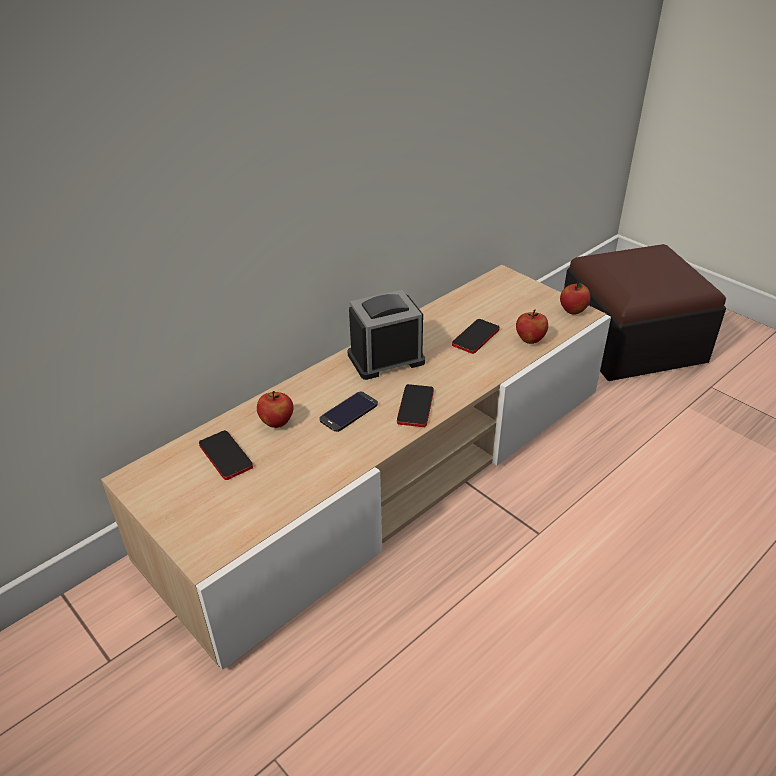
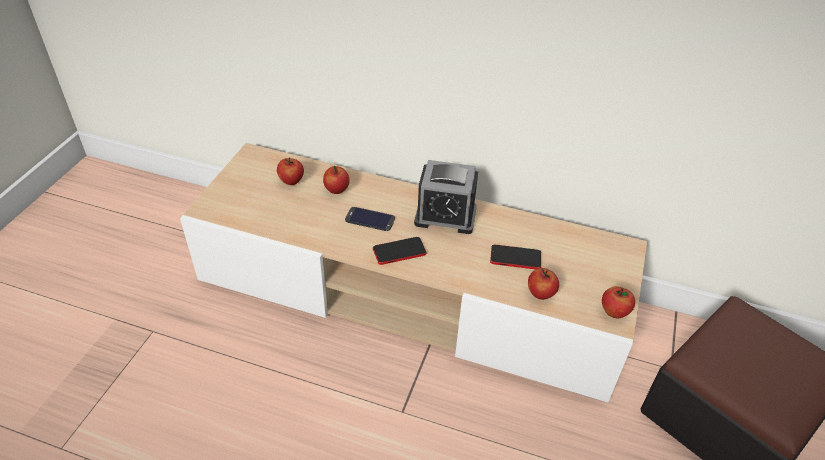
camera: 60 degrees right, 5 degrees up
(225, 456) = (291, 181): phone -> apple
(386, 358) = (445, 216): alarm clock -> alarm clock turned 150 degrees clockwise

